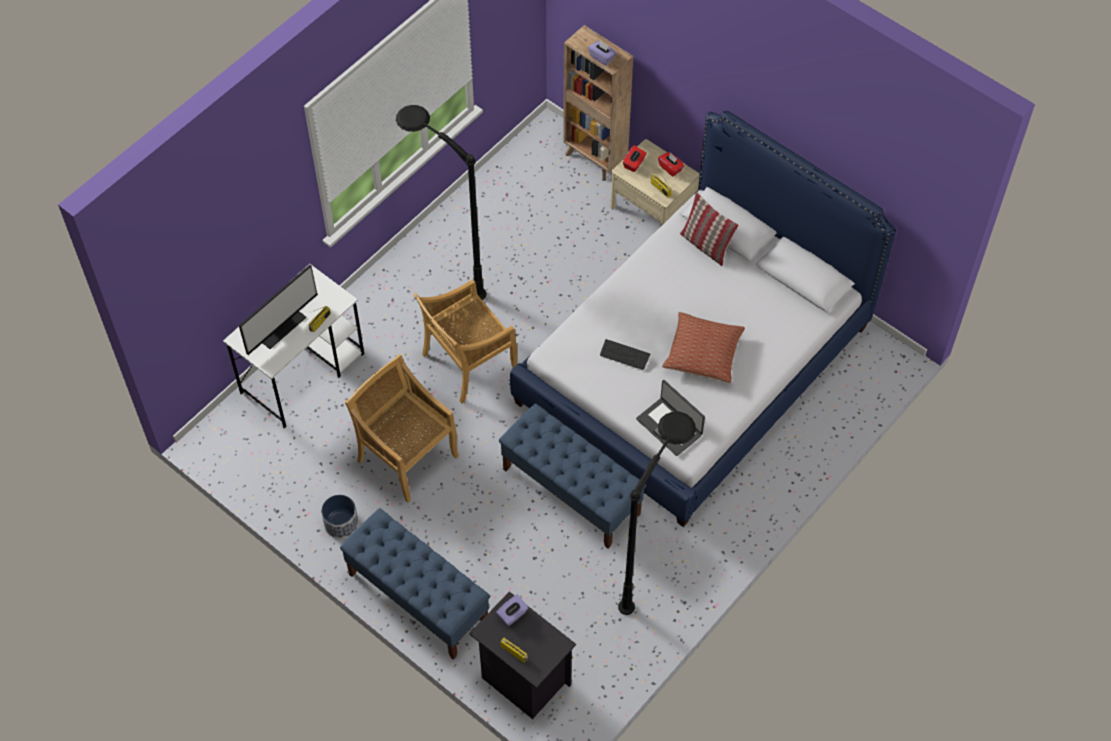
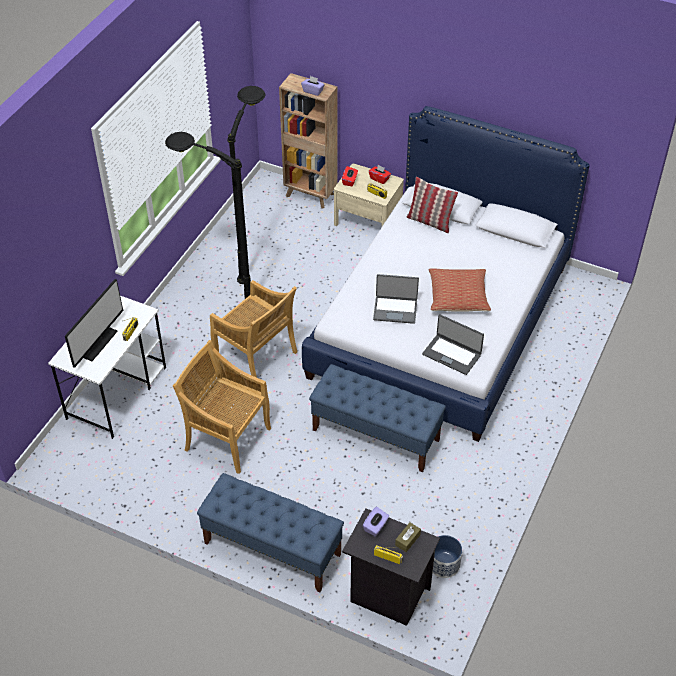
camera: 15 degrees left, 10 degrees down
(341, 524) = (185, 503): planter -> planter (443, 564)
(468, 363) = (256, 357): beige chair -> beige chair turned 90 degrees counterclockwise
(541, 638) = (407, 540): none -> brown tissue box
(624, 355) = (395, 310): keyboard -> laptop
(652, 566) = (465, 477): black floor lamp -> black floor lamp (256, 253)

